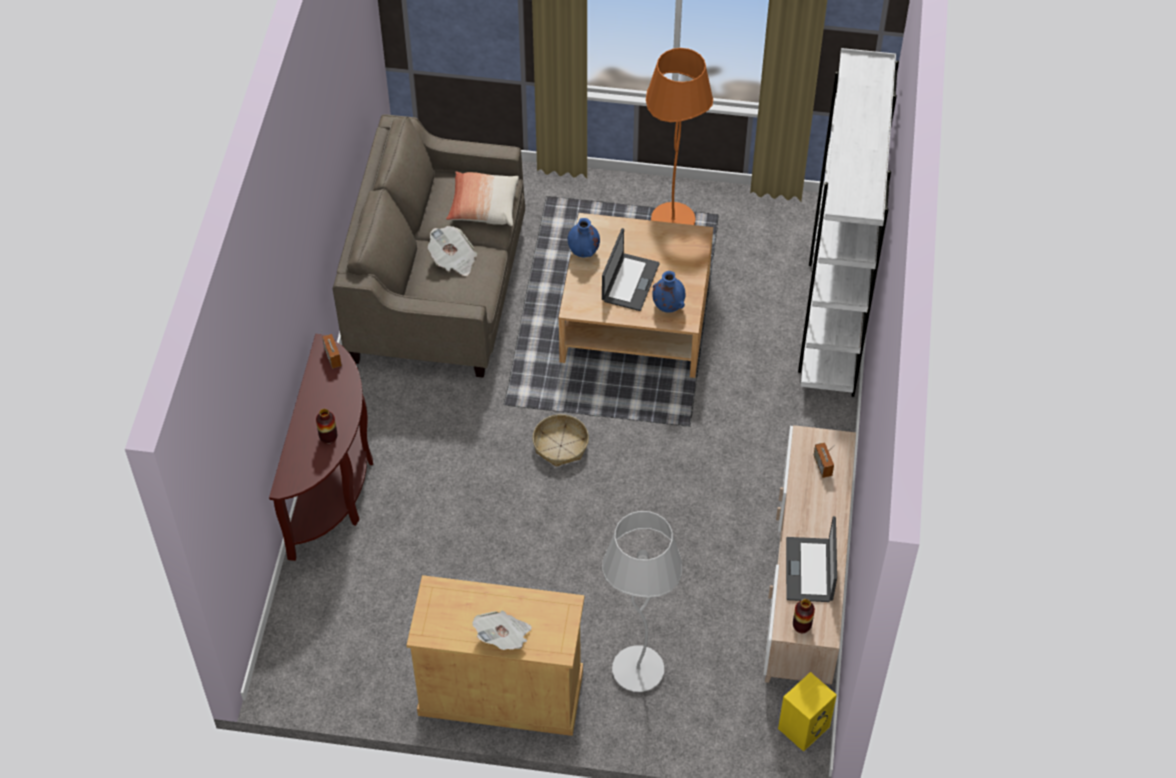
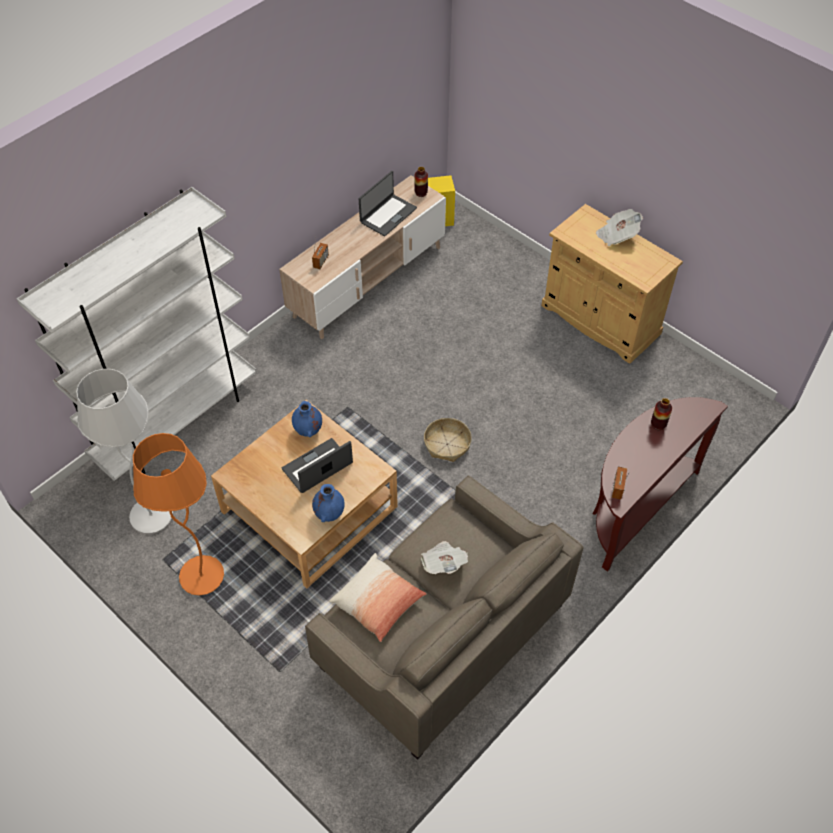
camera: 145 degrees left, 0 degrees up
(637, 671) = (508, 289): white floor lamp -> white floor lamp (152, 516)

